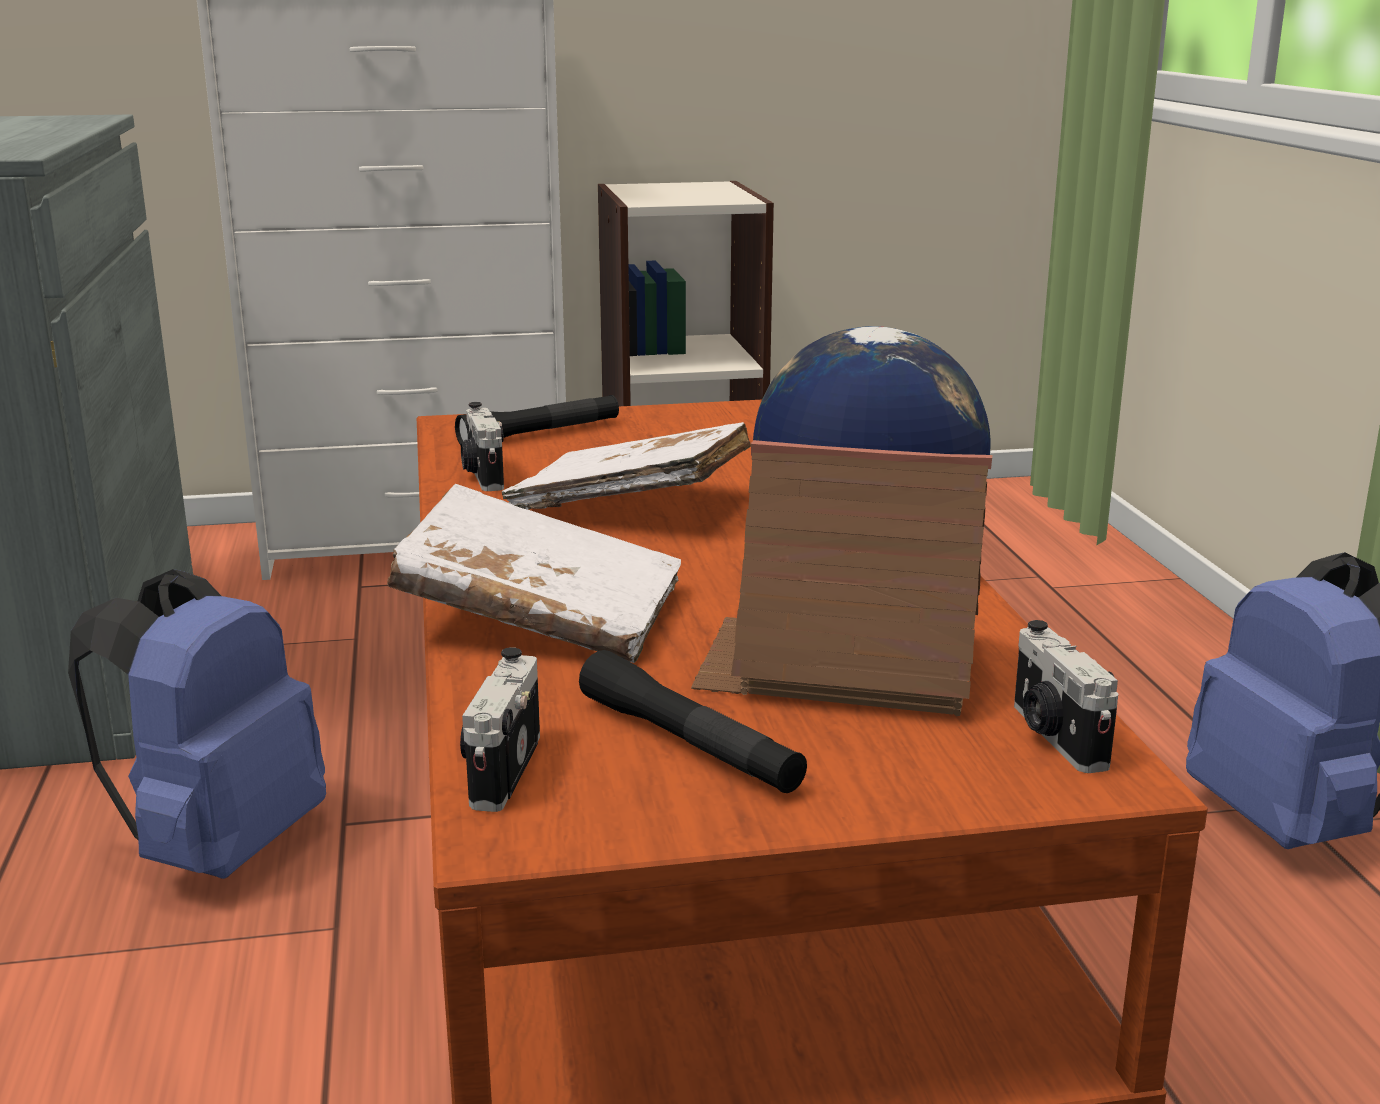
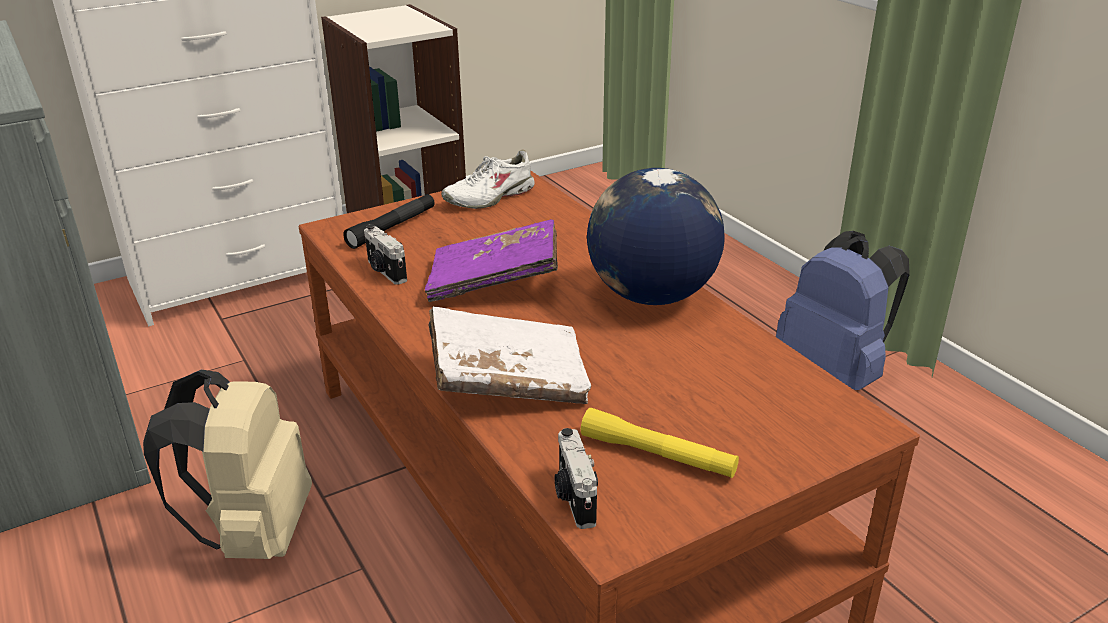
camera: 20 degrees left, 10 degrees up
(218, 848) = (253, 533): blue backpack -> beige backpack
(631, 506) = (495, 281): white book -> purple book
(689, 744) = (657, 455): black flashlight -> yellow flashlight
(714, 418) = (489, 197): none -> white shoe
(842, 666) = (696, 381): toy house -> none
(1054, 736) = (828, 406): camera -> none

